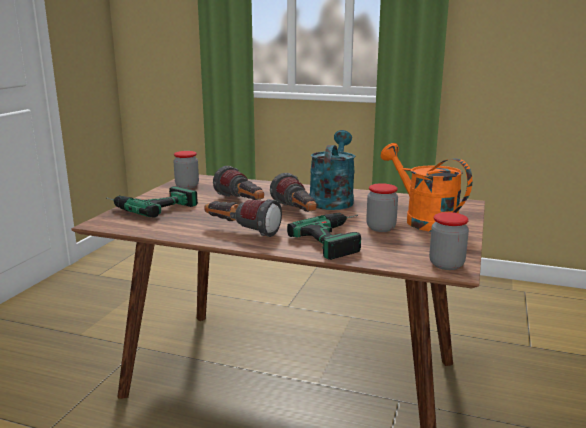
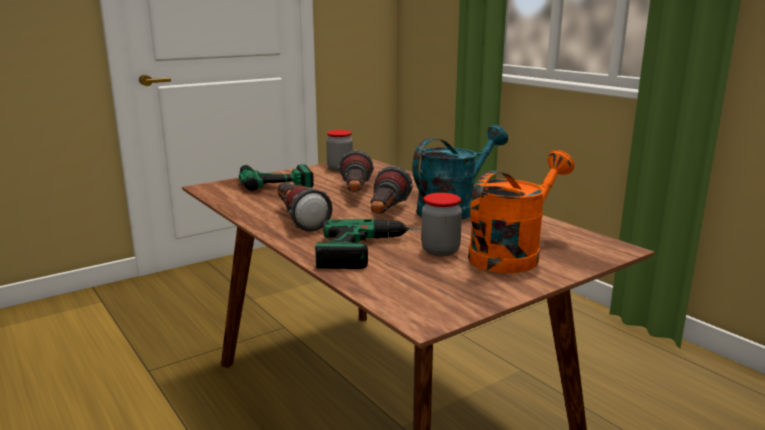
camera: 35 degrees right, 0 degrees up
(423, 220) = (511, 254): orange watering can -> orange watering can turned 45 degrees clockwise
(446, 264) = (426, 310): jar -> none

